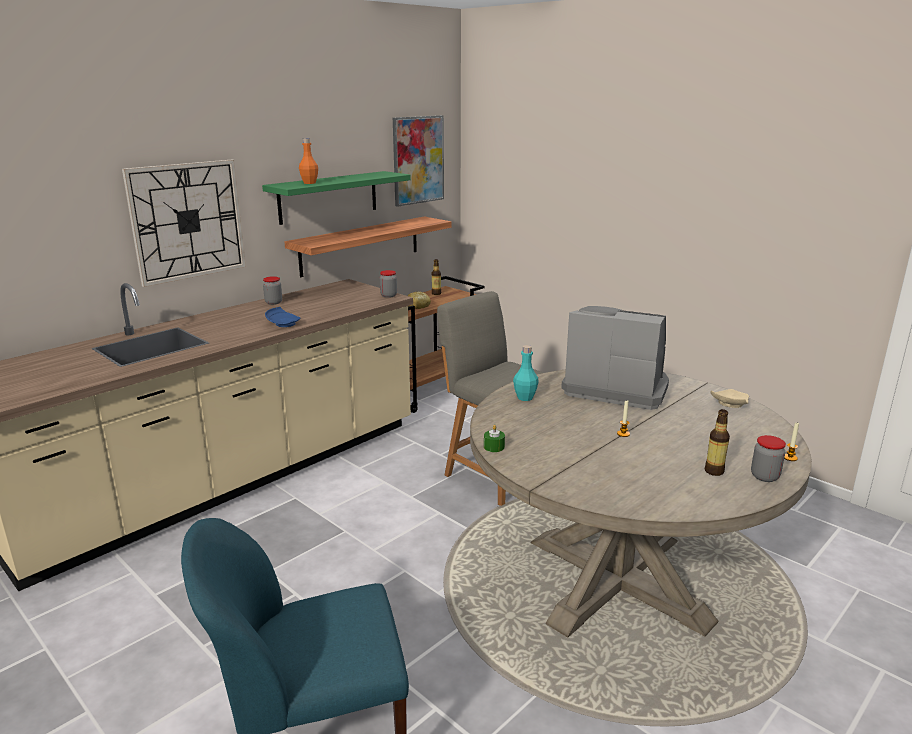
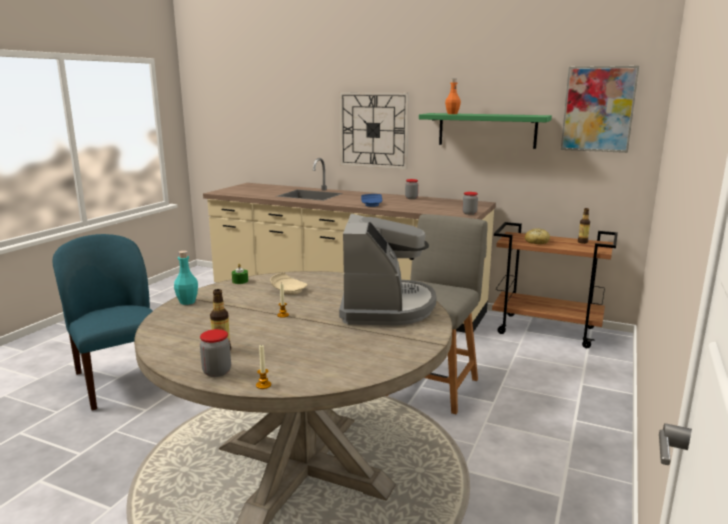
camera: 70 degrees right, 5 degrees down
(360, 245) = (515, 177): shelf -> none
(525, 397) = (334, 281): turquoise bottle -> turquoise bottle (187, 302)
(728, 404) = (386, 355): beige plate -> beige plate (288, 290)

